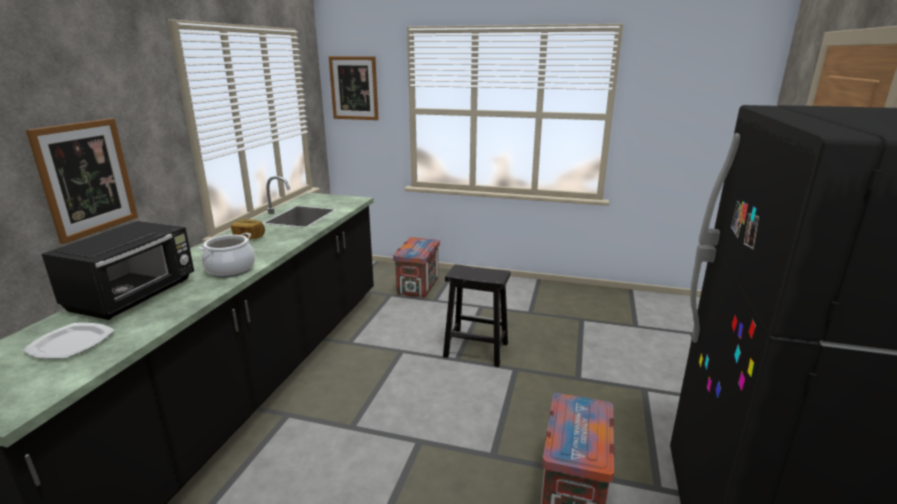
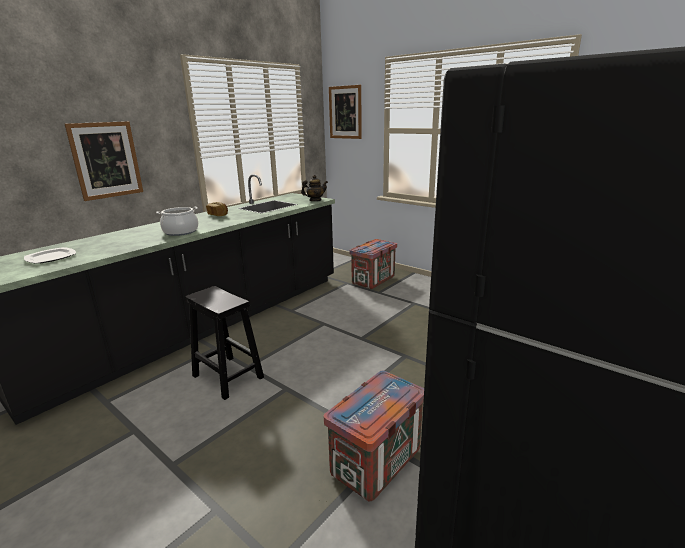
camera: 25 degrees right, 0 degrees up
(135, 295) = (112, 239): black microwave -> none
(352, 201) = (315, 200): none -> teapot
(475, 350) = (382, 334): black stool -> black stool (227, 376)

